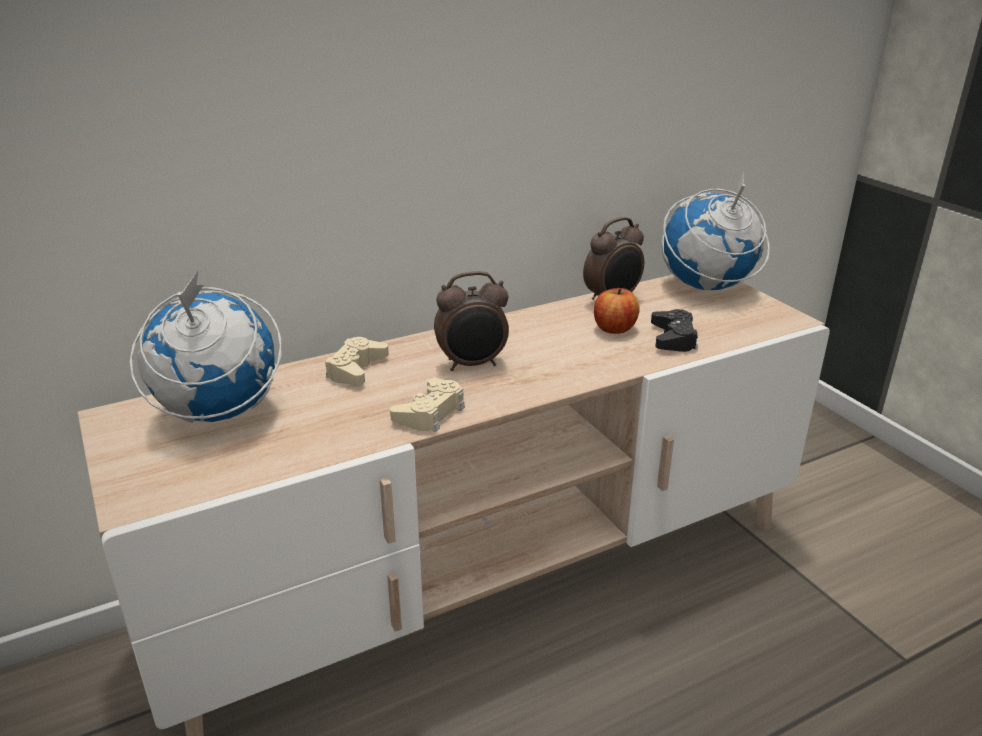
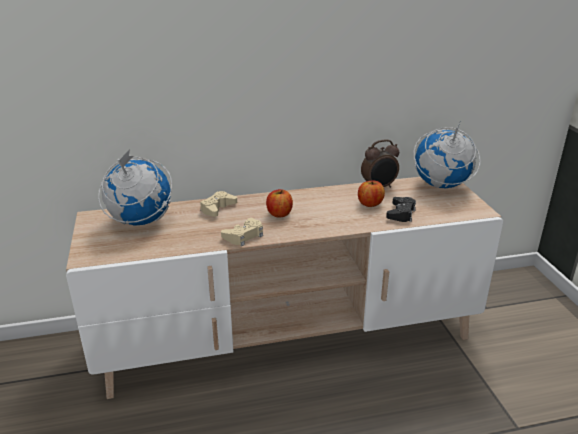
camera: 15 degrees right, 0 degrees up
(472, 365) = (279, 214): alarm clock -> apple

